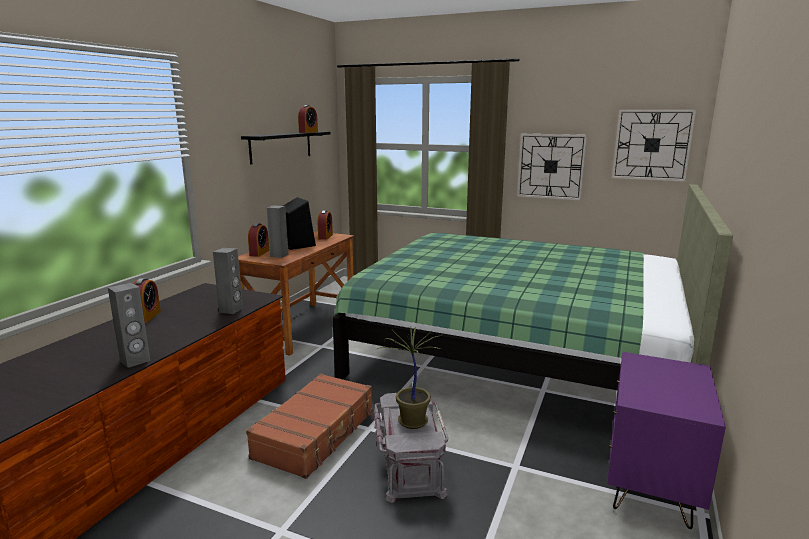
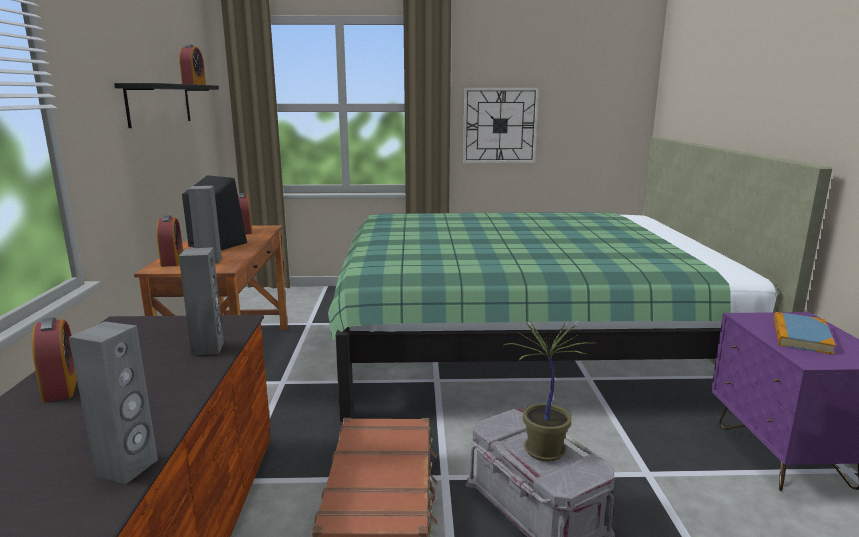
camera: 25 degrees left, 0 degrees up
(652, 145) = (604, 97): wall clock -> none
(662, 381) = (801, 336): none -> book

